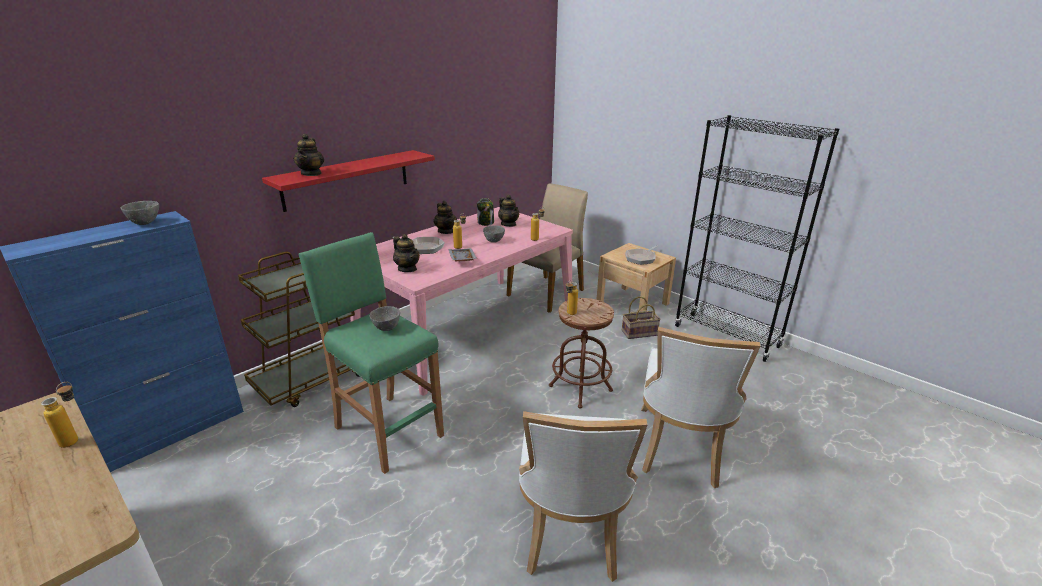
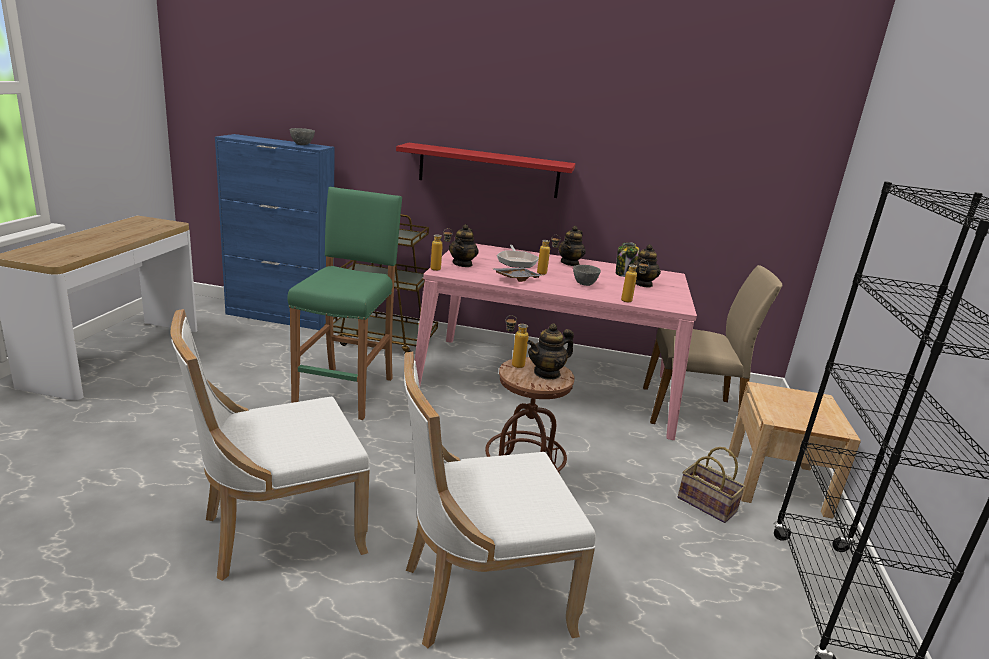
camera: 55 degrees right, 5 degrees down
(76, 438) = (140, 236): bottle -> bottle (440, 269)
(311, 173) = (440, 148): teapot -> teapot (547, 373)
(387, 329) = (351, 280): grey bowl -> none
(641, 258) = (798, 411): frying pan -> none

